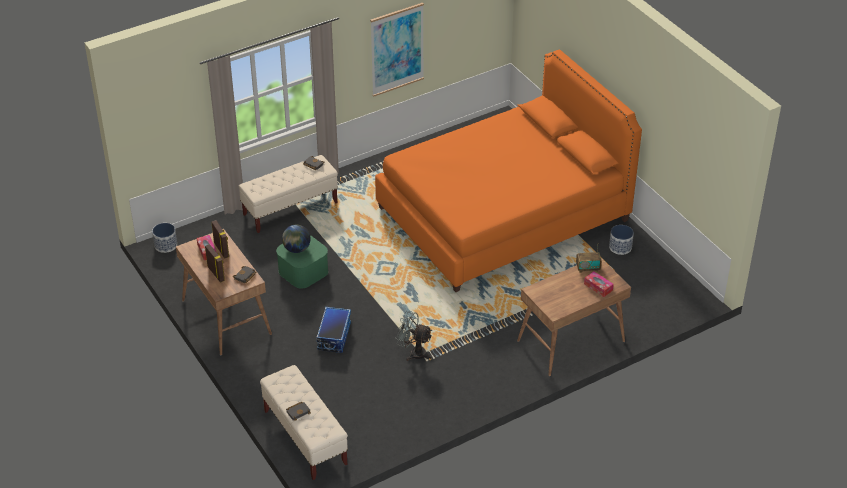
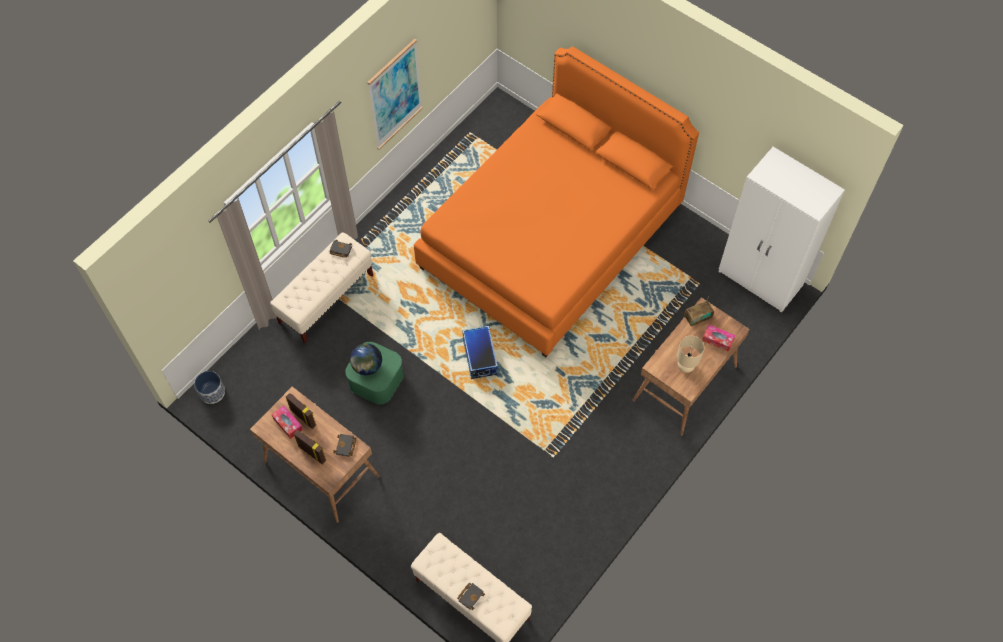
camera: 20 degrees left, 20 degrees up
(333, 336) = (445, 457): storage box -> storage box (479, 357)
(414, 353) = (536, 450): grey fan -> none
(560, 297) = (686, 366): none -> beige table lamp
(620, 247) = (685, 245): planter -> none
(678, 287) = (760, 279): none -> white wardrobe

